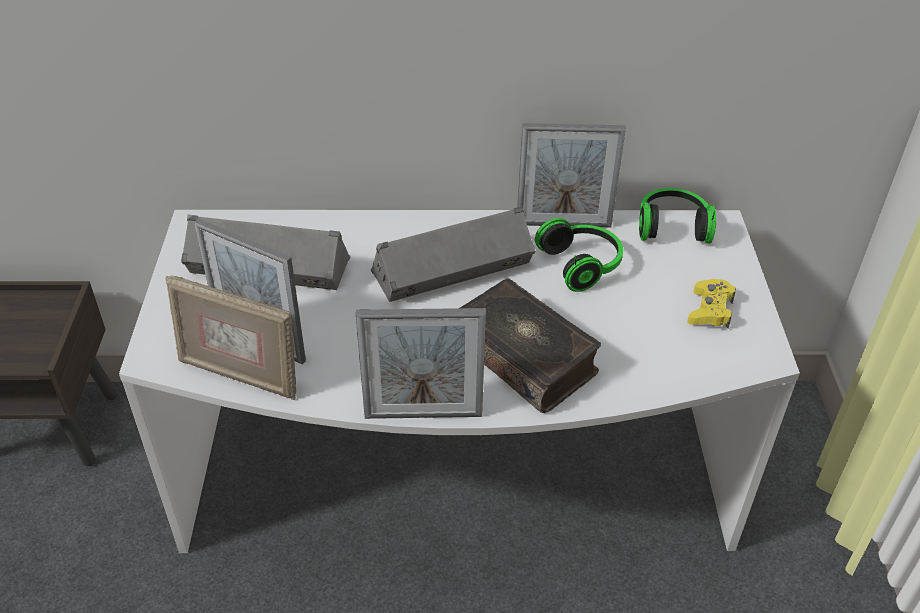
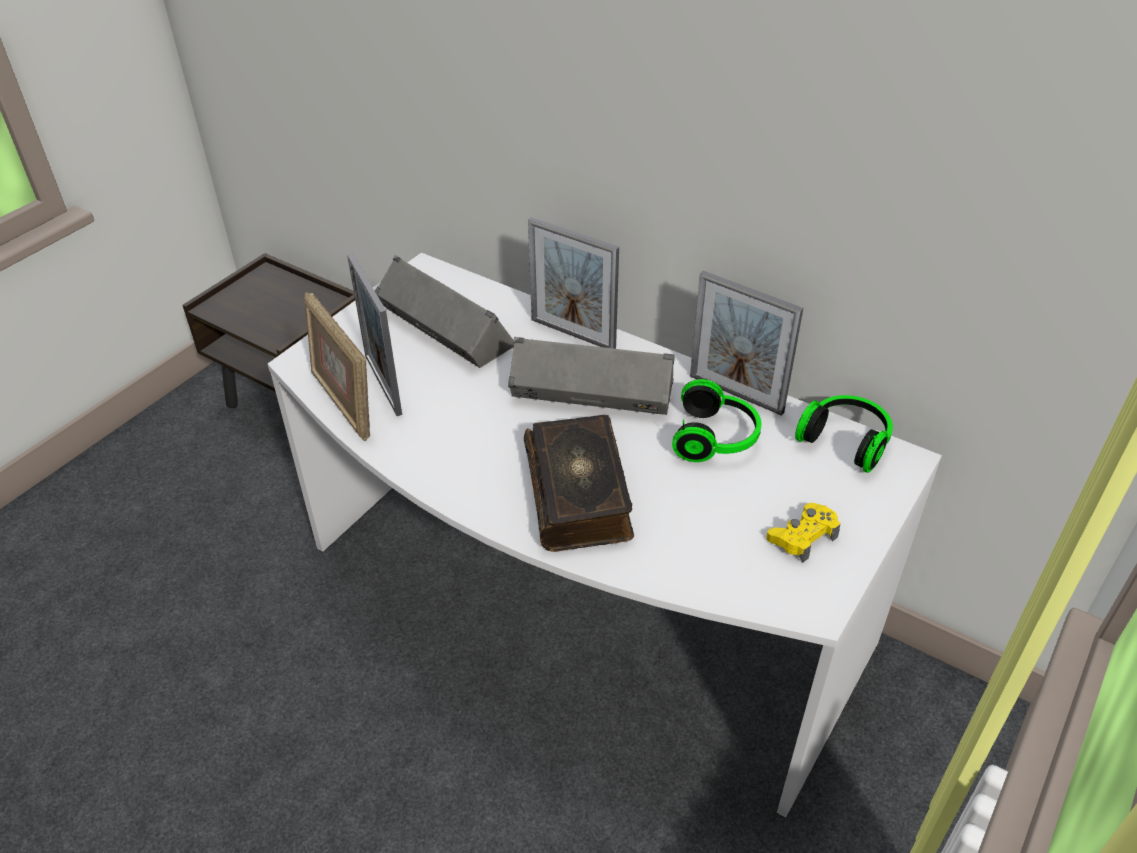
camera: 35 degrees right, 0 degrees up
(423, 415) = (448, 502): picture frame -> picture frame (573, 334)

